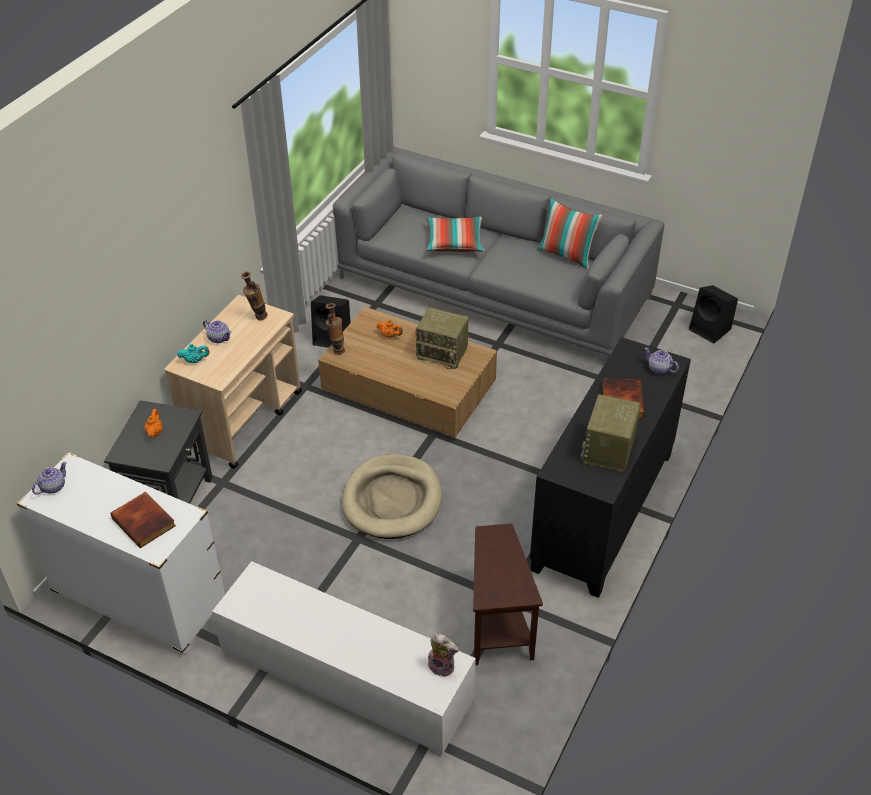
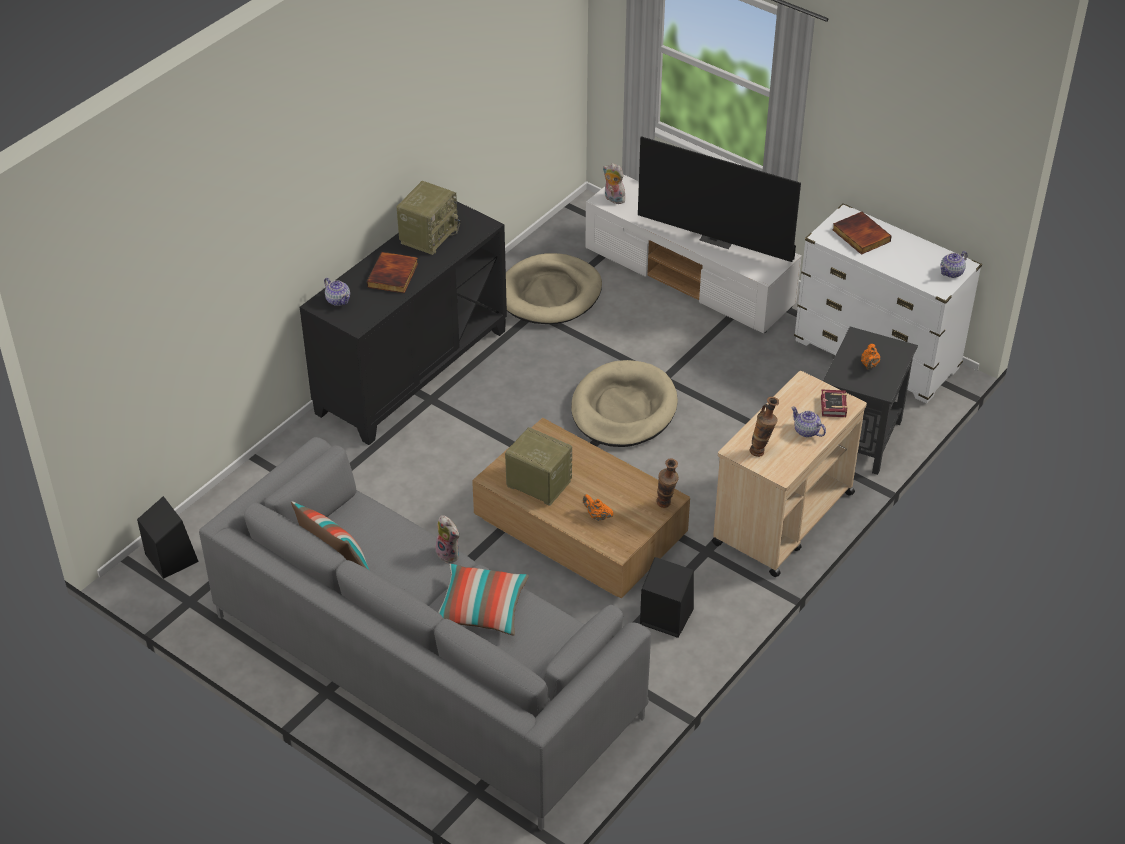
camera: 170 degrees left, 0 degrees up
(195, 361) = (832, 407): turquoise teapot -> book
(309, 621) = (718, 238): none -> television
(489, 273) = (449, 554): none -> plush toy
(498, 628) = (549, 293): brown side table -> beige dog bed

